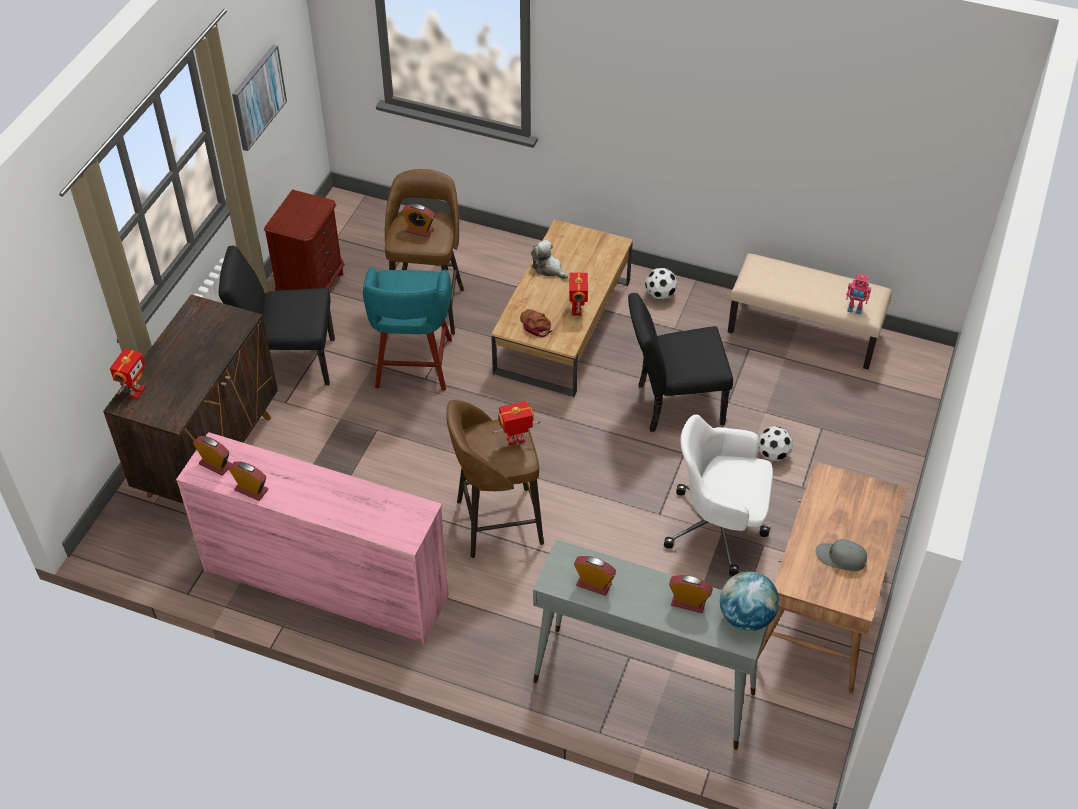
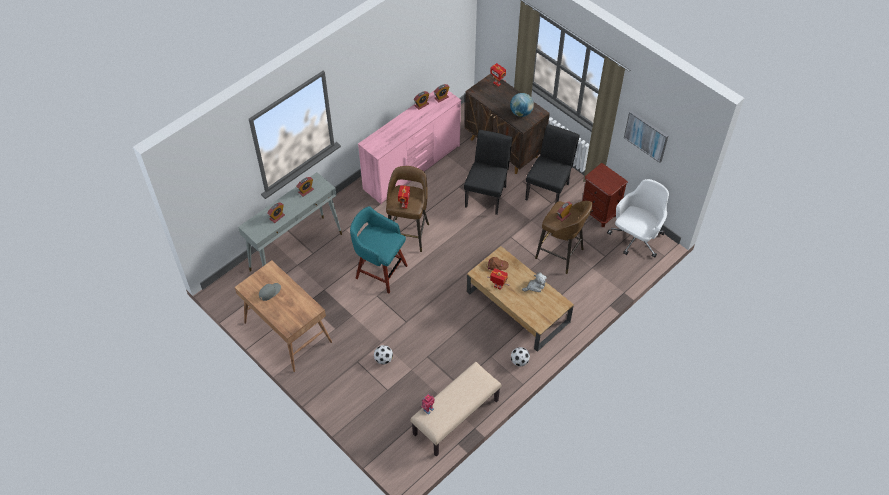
camera: 115 degrees right, 5 degrees up
(413, 365) = (521, 235): turquoise stool -> turquoise stool (380, 271)
(673, 404) = (439, 331): black chair -> black chair (487, 194)
(719, 527) = (355, 315): white office chair -> white office chair (636, 239)
(746, 617) = (257, 232): globe -> globe (521, 113)

